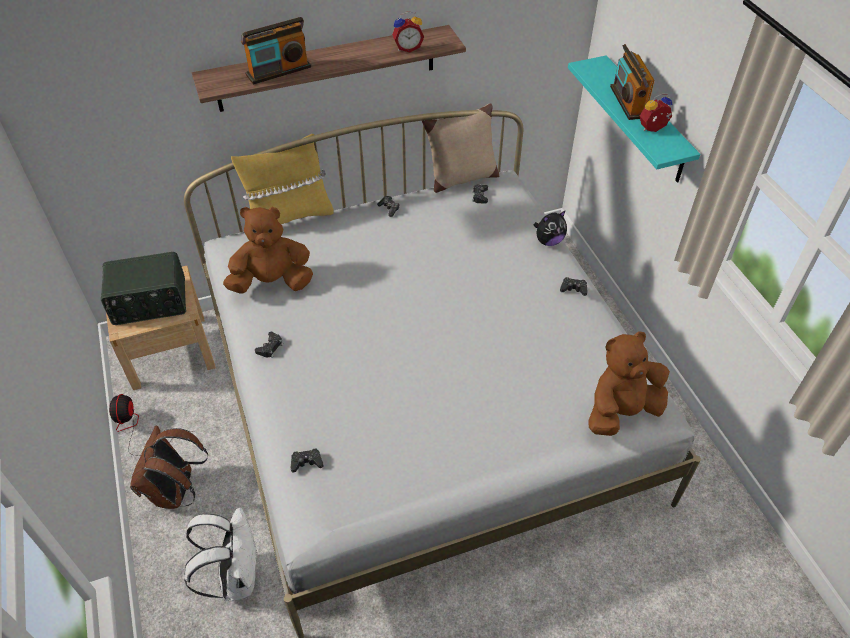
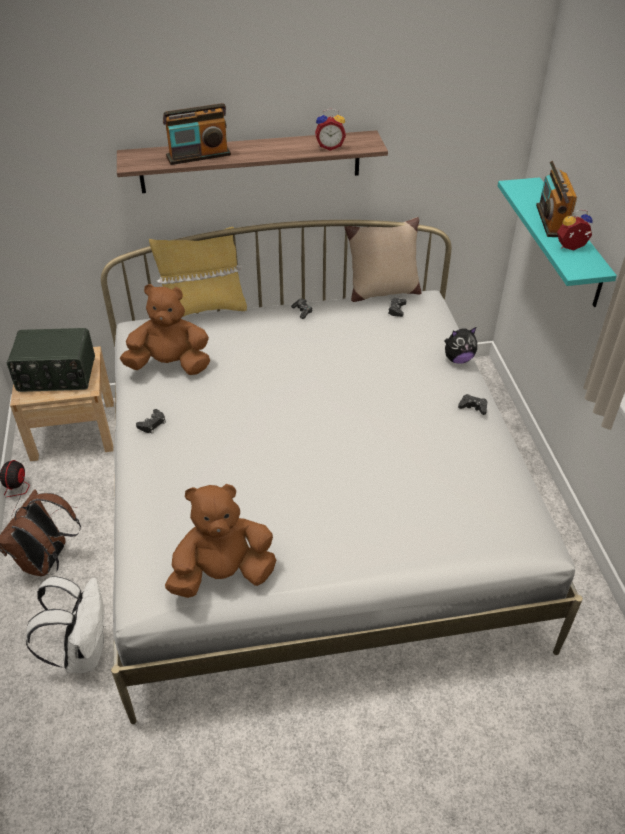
camera: 10 degrees right, 5 degrees down
(306, 462) = (159, 535): black game controller -> none
(621, 411) = (497, 532): brown plush toy -> brown plush toy (223, 574)

